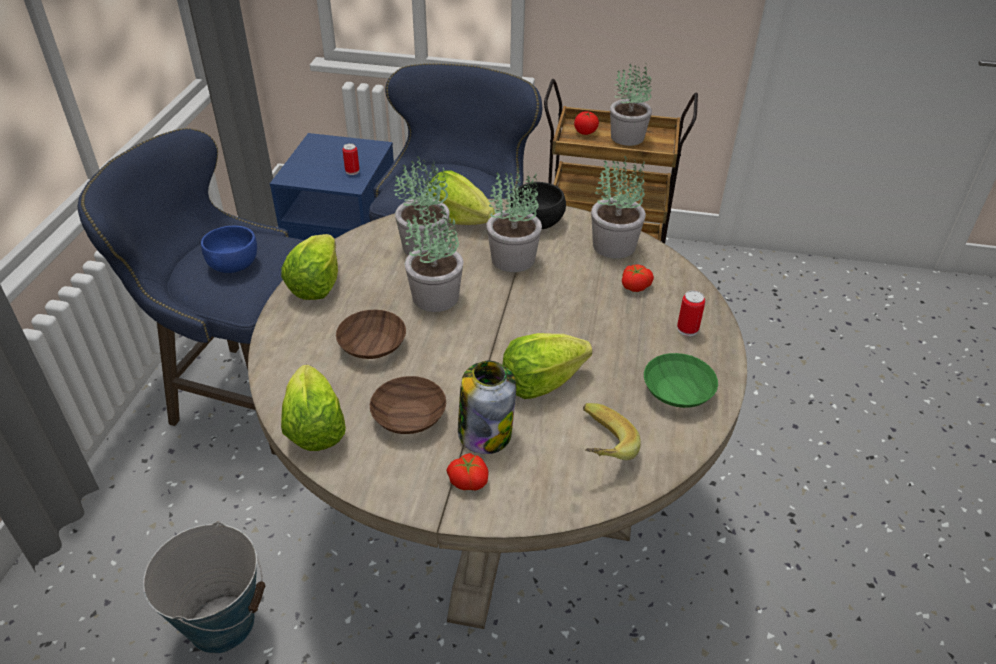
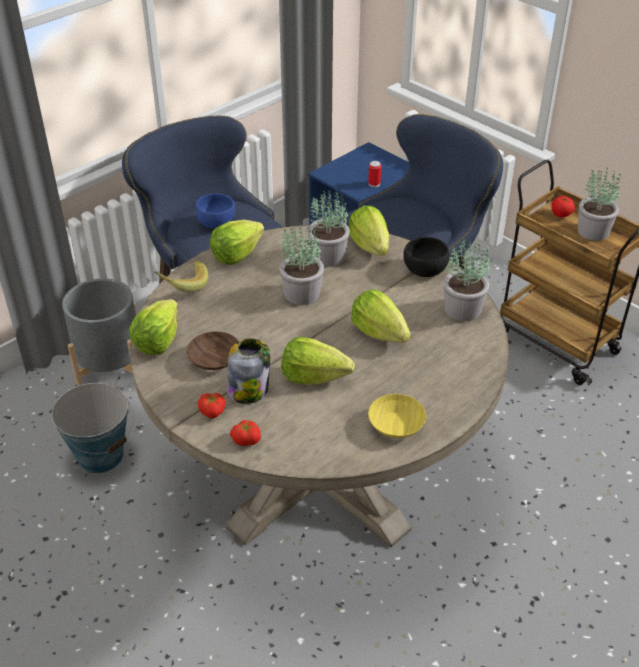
camera: 35 degrees right, 0 degrees up
(151, 509) = (111, 369): none -> grey planter
(372, 346) = (233, 308): brown bowl -> none
(513, 258) = (380, 289): potted plant -> none
(560, 303) = (379, 332): none -> lettuce
(598, 448) = (306, 432): banana -> banana (183, 284)
(634, 286) = (445, 343): tomato -> tomato (246, 439)
(676, 390) = (396, 423): green bowl -> yellow bowl
(687, 329) = (450, 389): can -> none

